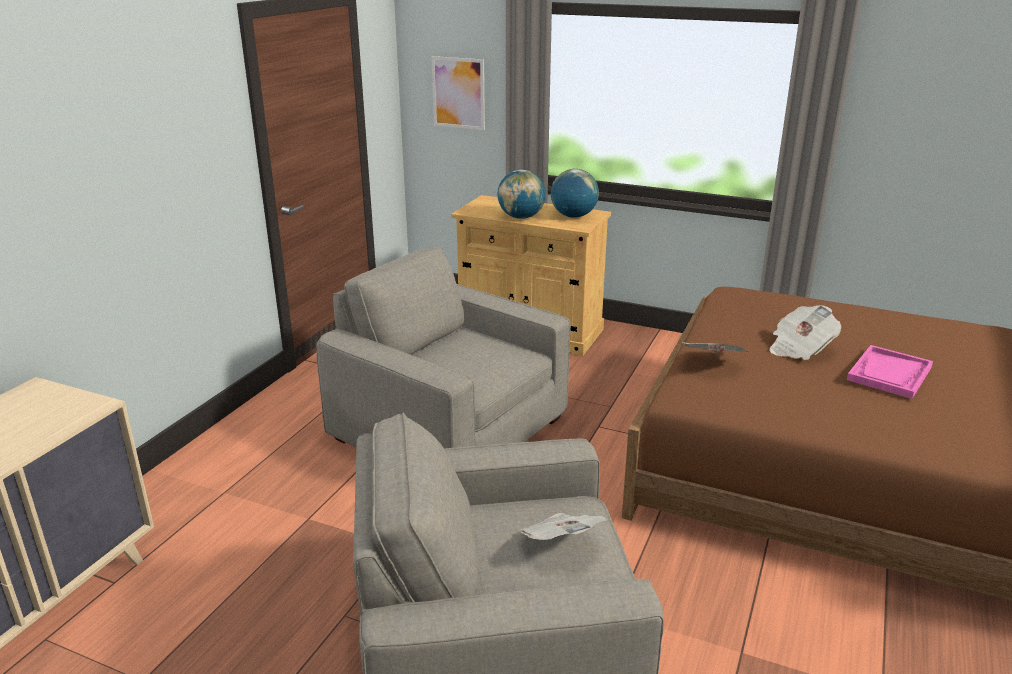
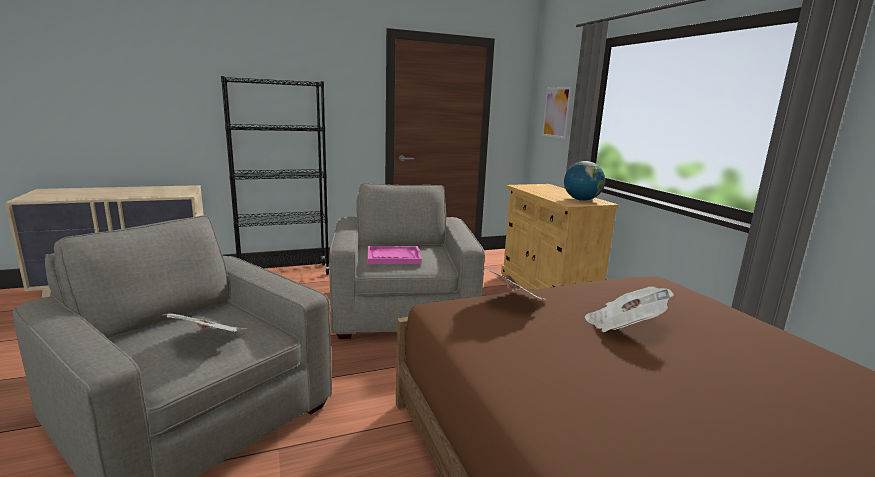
camera: 45 degrees right, 10 degrees down
(202, 462) = (284, 273): none -> black bookcase
(521, 217) = (543, 193): globe -> none
(889, 374) = (679, 381): pink tray -> pink tray (393, 257)

